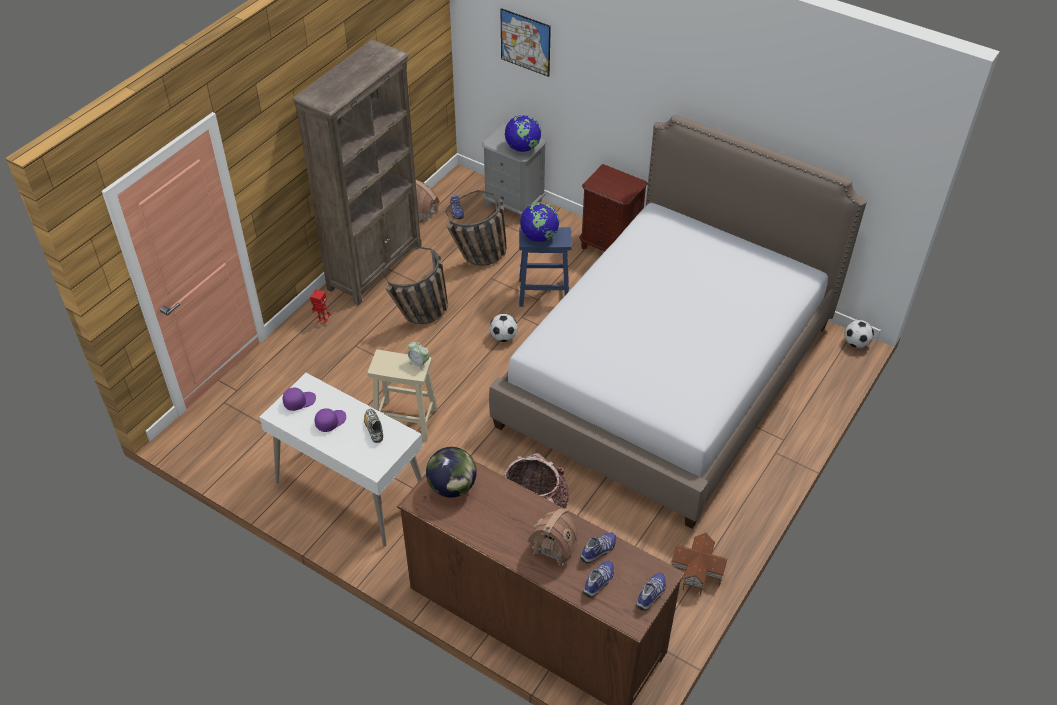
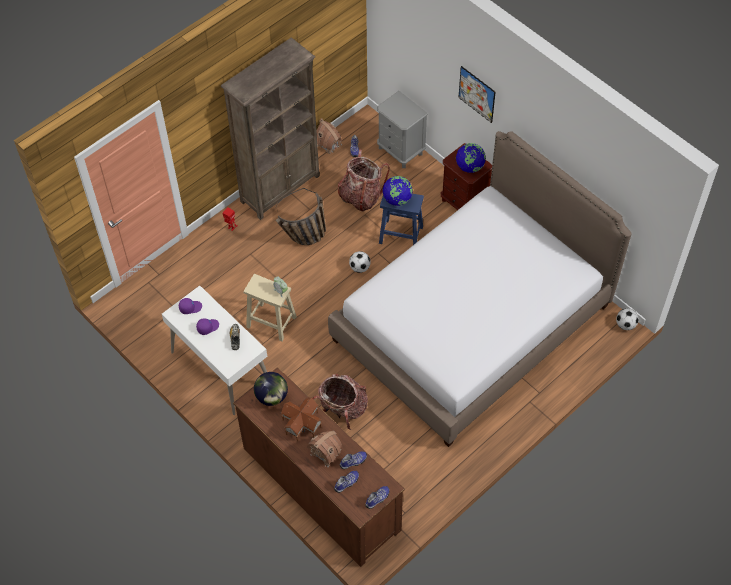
camera: 15 degrees right, 10 degrees up
(480, 259) = (361, 196): basket -> backpack
(523, 148) = (407, 117): globe -> globe (470, 167)
(525, 42) = (415, 44): picture -> picture (477, 94)
(696, 572) = (440, 479): toy house -> toy house (301, 423)

